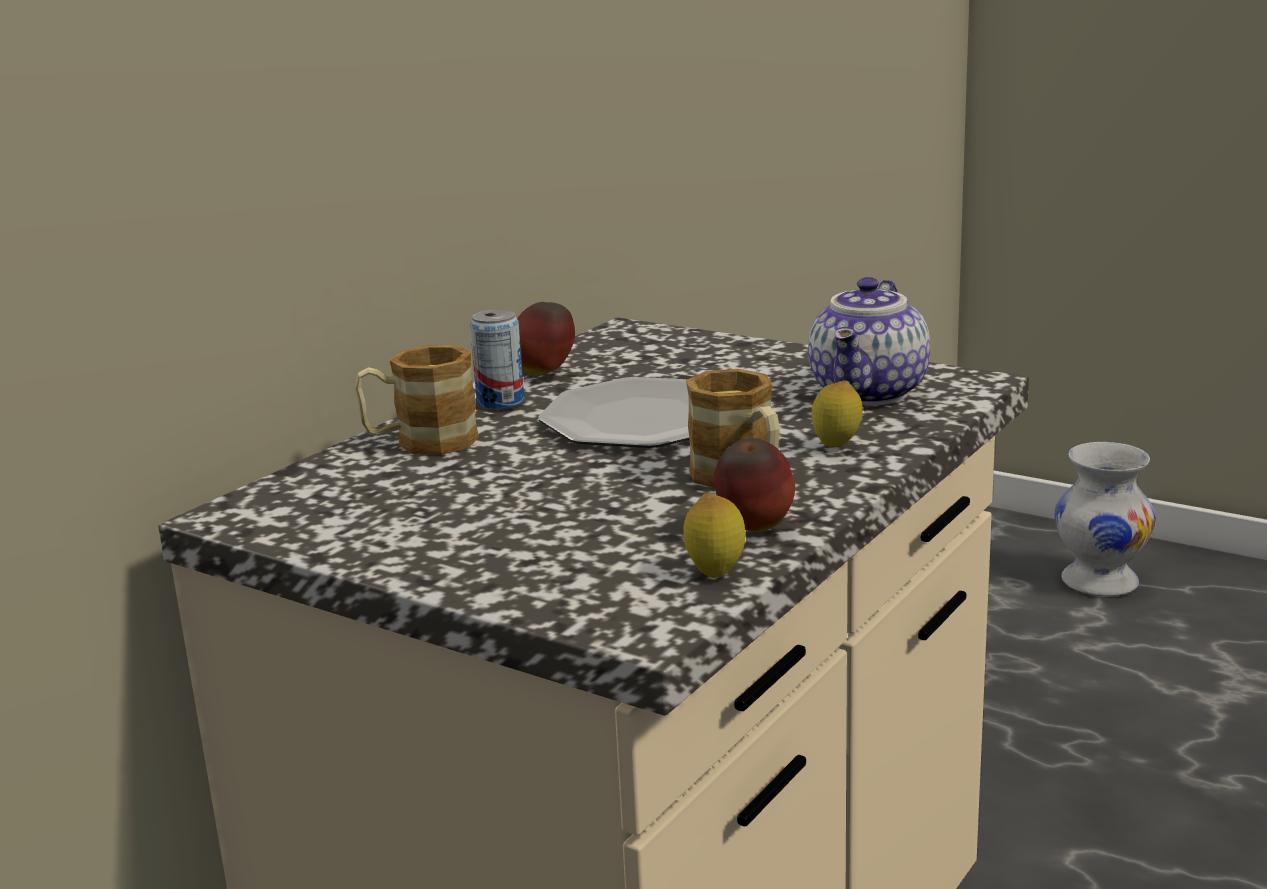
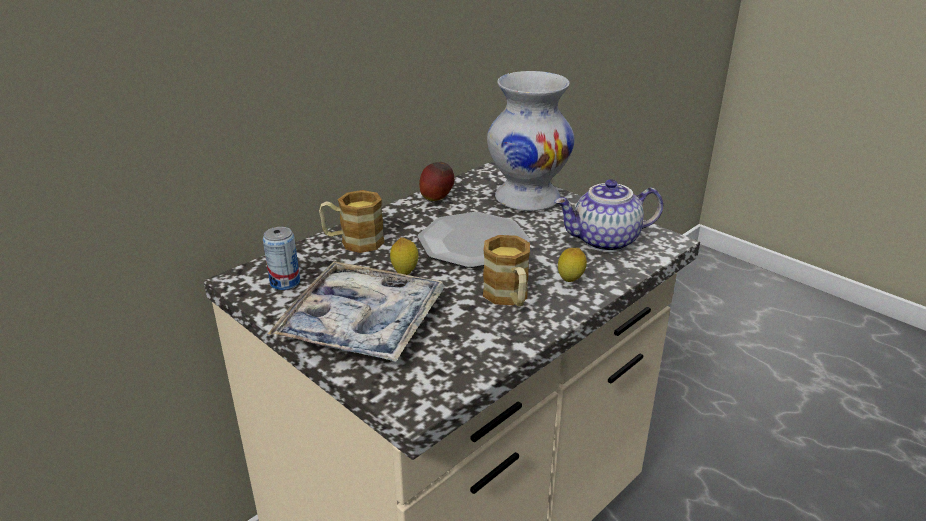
camera: 10 degrees right, 10 degrees up
(496, 541) = (362, 323): none -> tray
(500, 402) = (405, 218): can -> can (285, 282)
(715, 573) = (467, 369): lemon -> lemon (405, 273)
(754, 531) = (500, 340): apple -> none
(871, 393) = (605, 242): teapot -> teapot turned 45 degrees clockwise
(1099, 583) = (761, 306): white vase -> white vase (527, 199)

